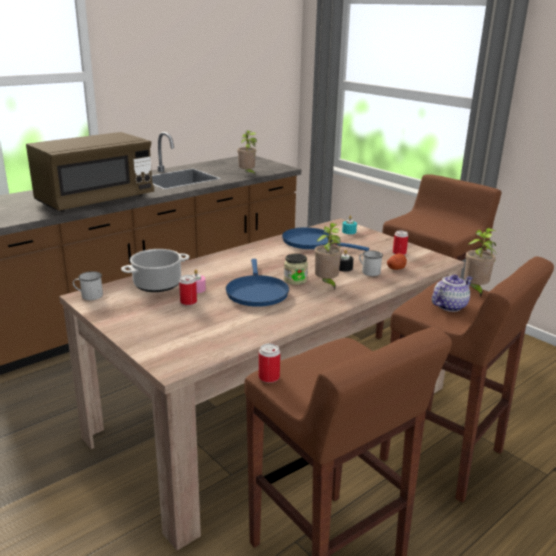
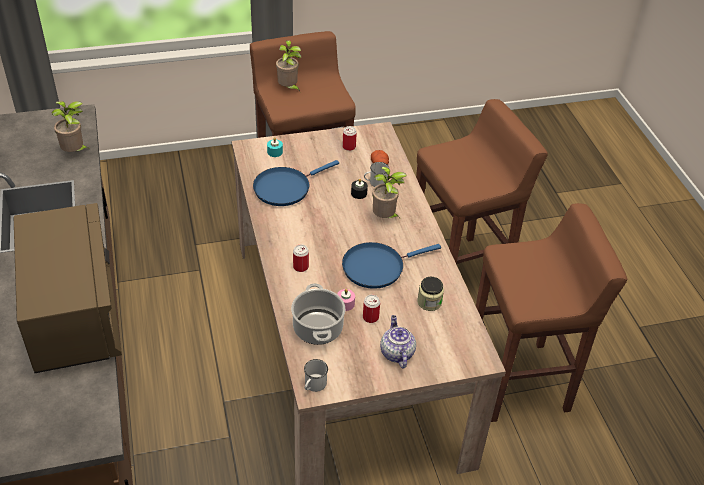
camera: 65 degrees left, 20 degrees up
(256, 292) = (376, 267): blue frying pan -> blue frying pan turned 135 degrees clockwise
(269, 377) = (528, 309): can -> can (300, 267)
(295, 280) = (365, 233): jar -> jar (429, 302)
(450, 306) = (471, 172): teapot -> teapot (396, 353)
(475, 290) = (452, 146): potted plant -> potted plant (288, 89)

